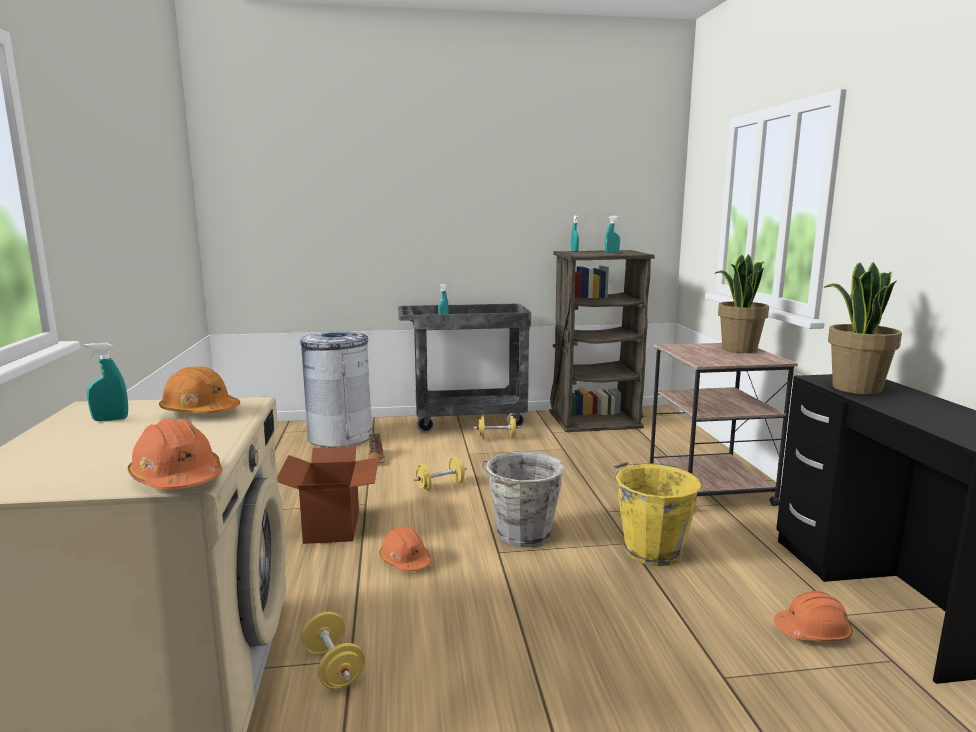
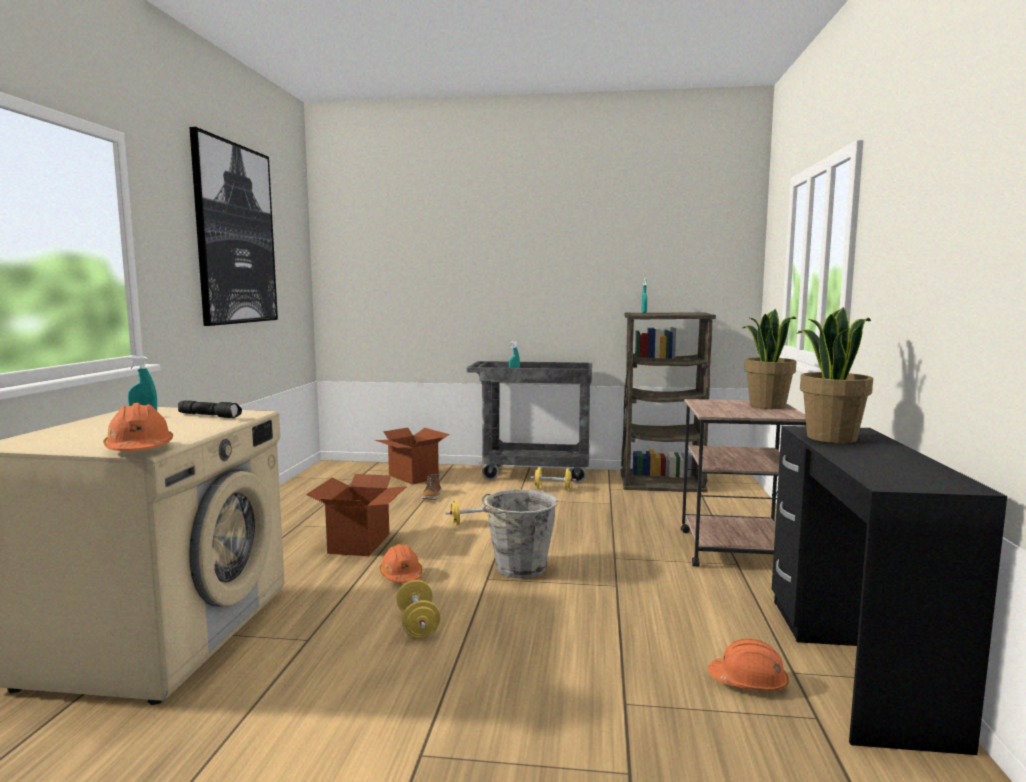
camera: 15 degrees right, 5 degrees down
(128, 166) = (235, 234): none -> picture
(200, 411) = (210, 416): orange hard hat -> black flashlight
(333, 668) = (290, 644): yellow dumbbell -> yellow dumbbell (418, 625)
(340, 436) = (413, 477): grey trash can -> cardboard box
(612, 252) = (677, 313): turquoise spray bottle -> none
(650, 550) = (633, 594): yellow bucket -> none

